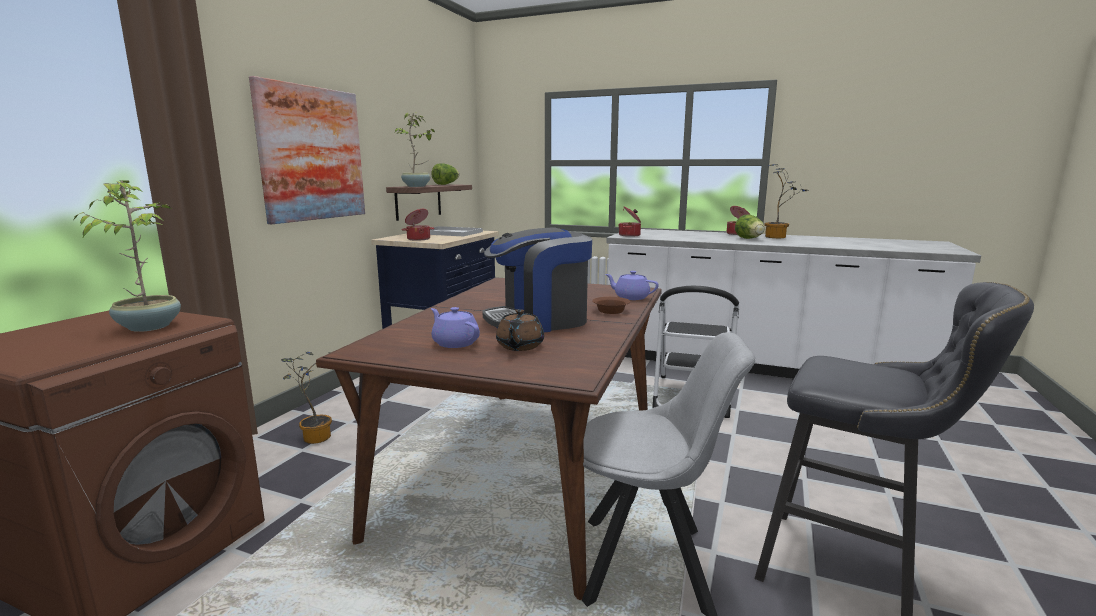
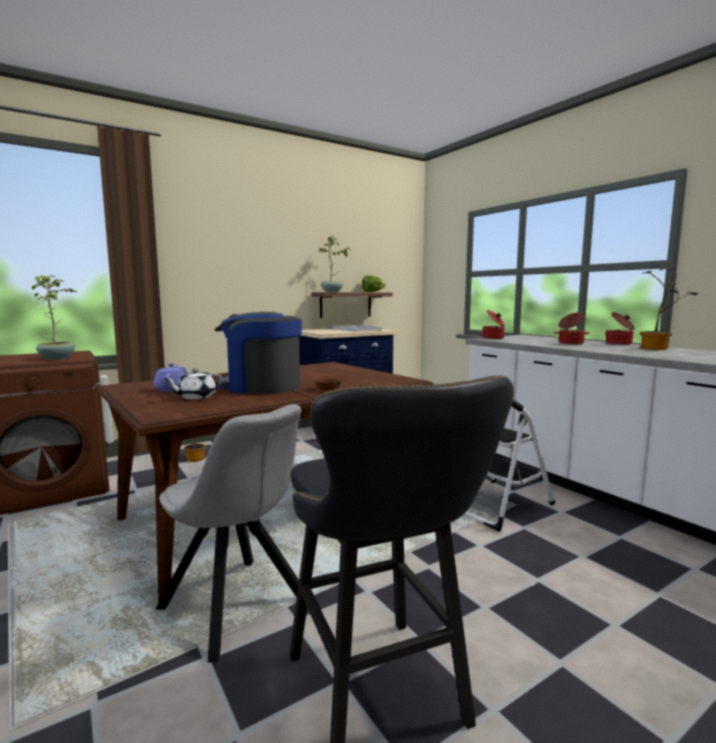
camera: 35 degrees right, 5 degrees down
(312, 154) = (242, 267): picture -> none
(418, 239) = (318, 331): cooking pot -> cooking pot (570, 343)
(519, 346) = (195, 397): brown teapot -> white teapot
(631, 297) = (378, 383): purple teapot -> none
(749, 239) = (610, 348): lettuce -> none

